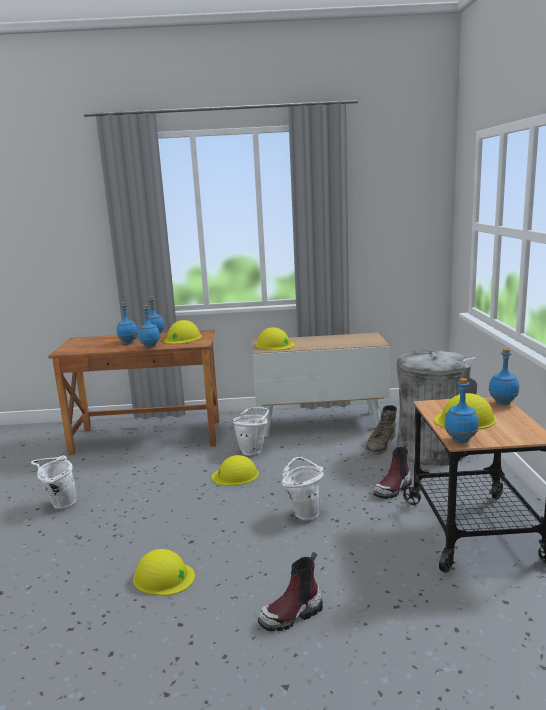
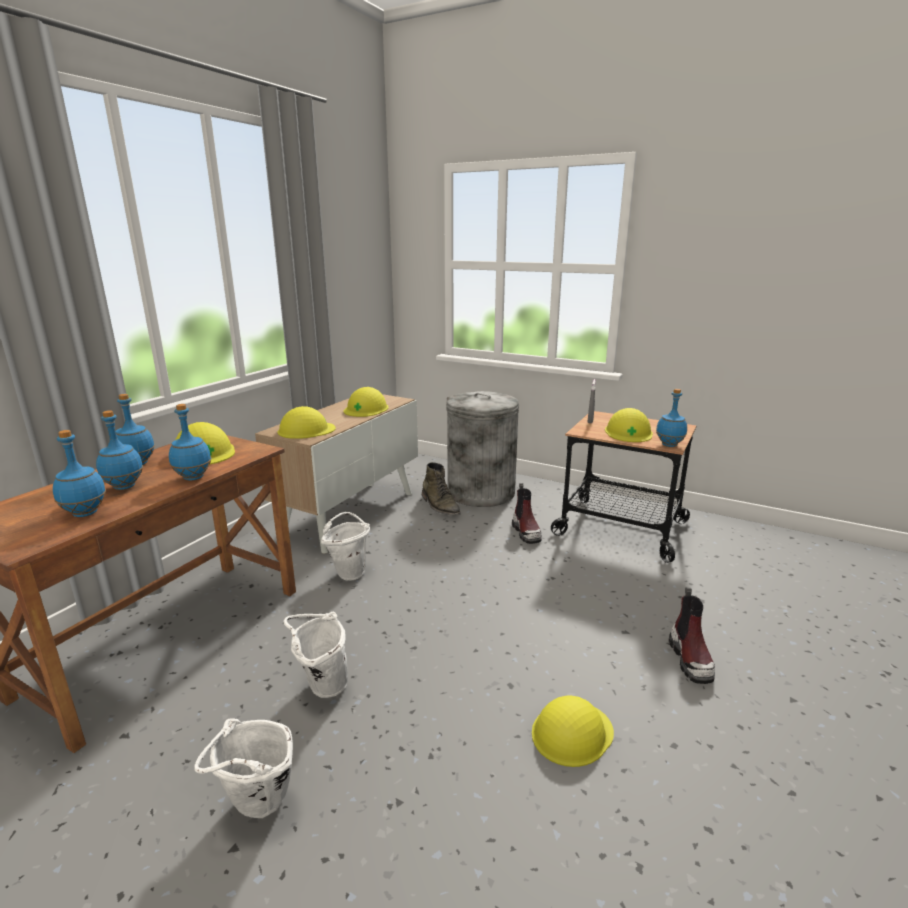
camera: 60 degrees left, 5 degrees up
(235, 475) = (392, 603): yellow hard hat -> yellow hard hat (366, 409)
(304, 512) = (521, 589): white bucket -> white bucket (321, 686)
(503, 403) = (608, 415): blue bottle -> blue bottle (85, 513)

